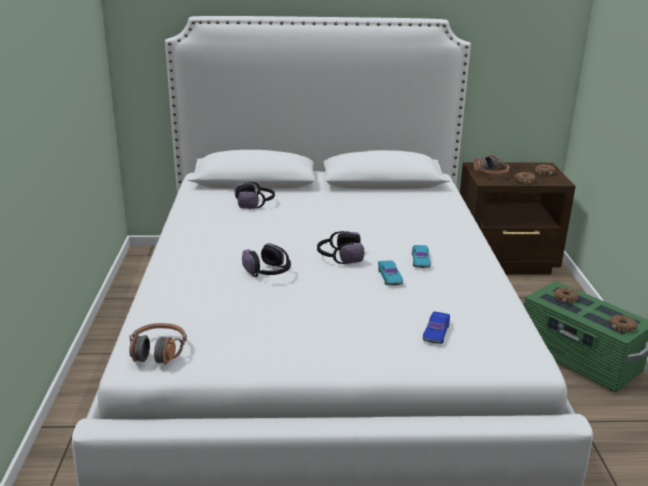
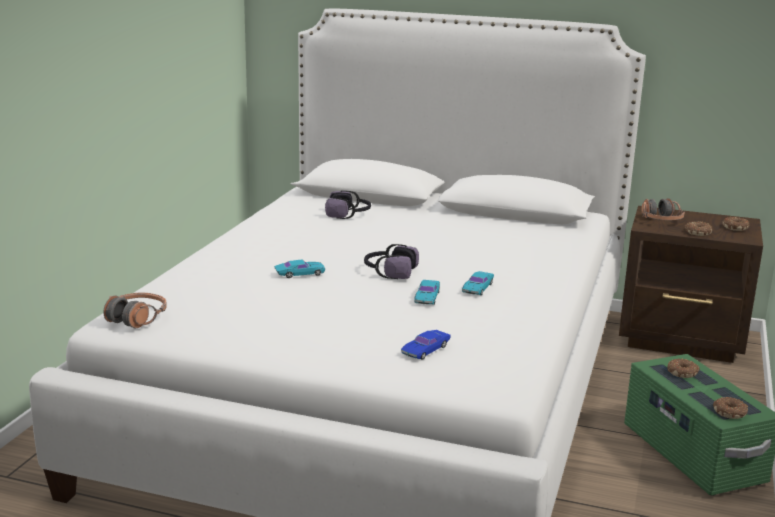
camera: 20 degrees right, 5 degrees down
(268, 272) = (300, 273): headphones -> turquoise toy car

